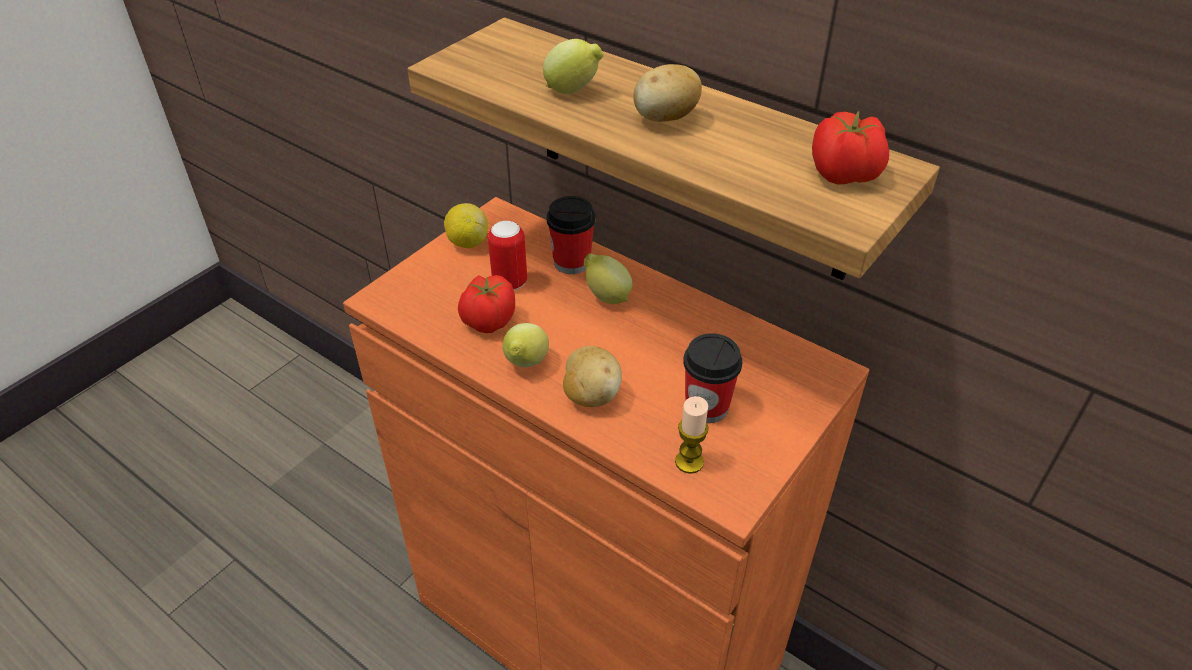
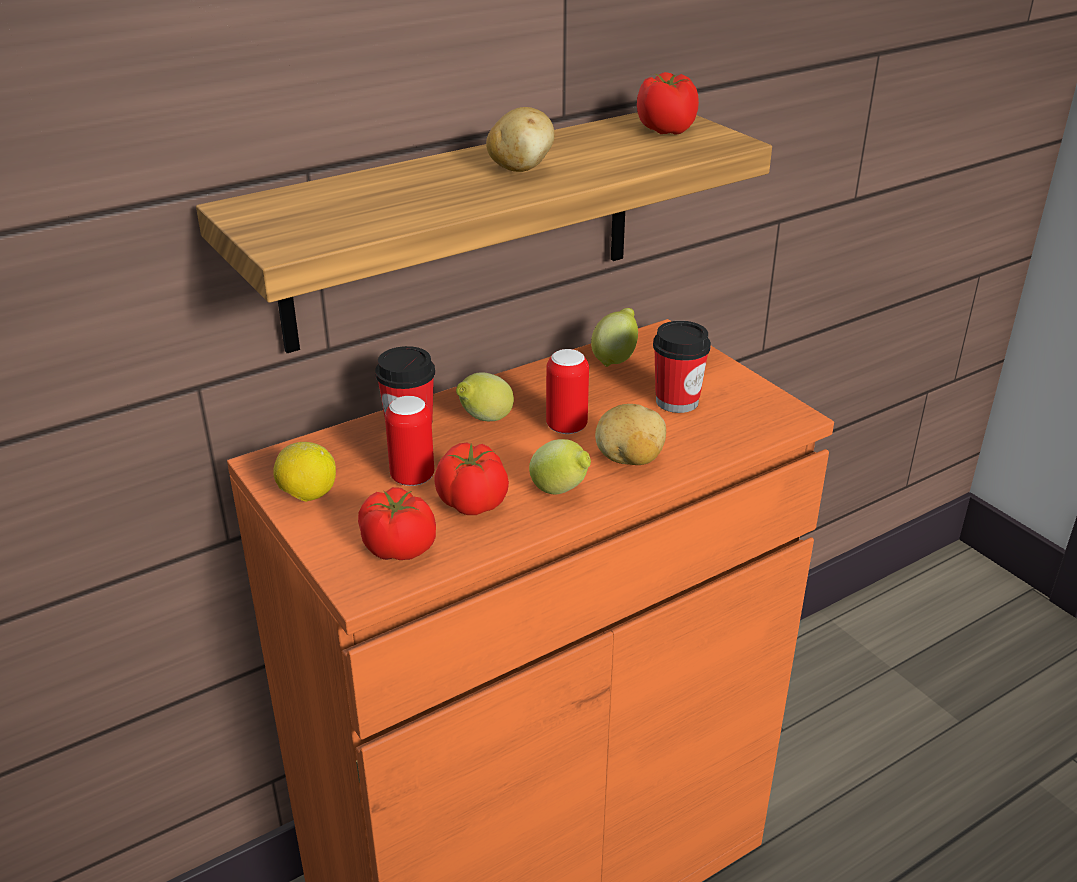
camera: 70 degrees left, 10 degrees down
(422, 302) = (399, 549): none -> tomato
(573, 91) = (426, 195): lemon -> lemon (615, 358)
(622, 345) = (566, 427): none -> can
(689, 462) = (741, 426): candle -> none

